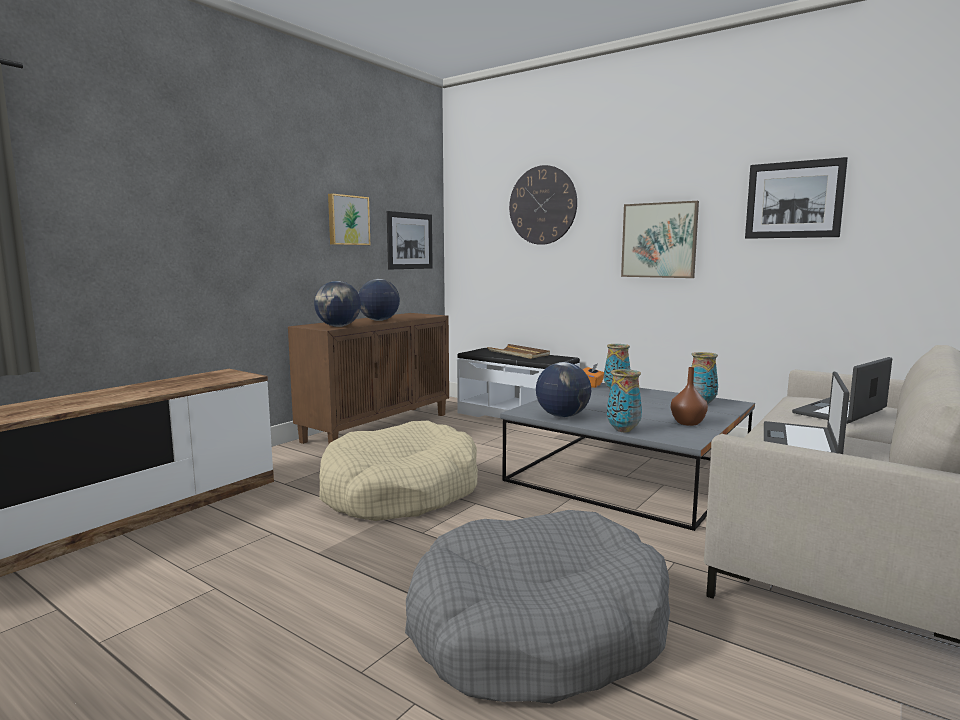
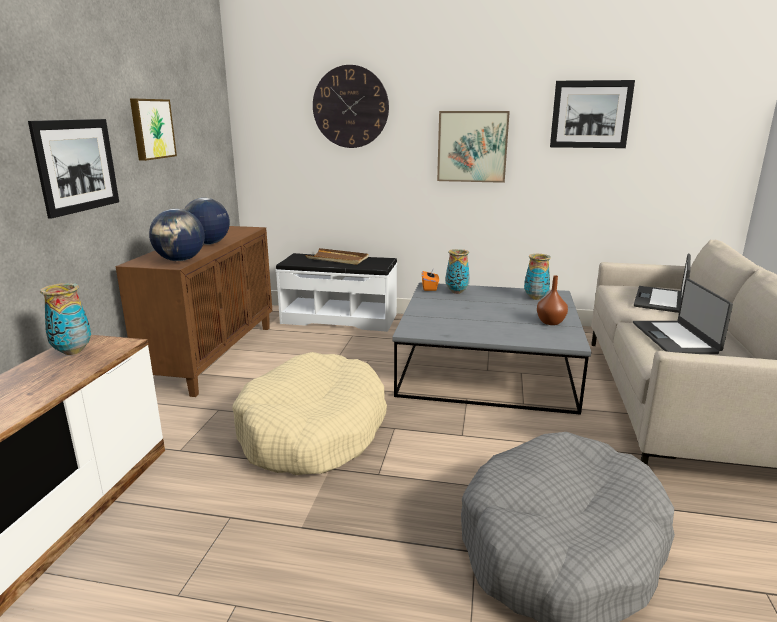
camera: 25 degrees left, 10 degrees up
(409, 241) = (206, 145): picture -> picture (77, 165)
(563, 416) = (450, 331): globe -> none
(622, 430) = (514, 340): vase -> vase (72, 351)

